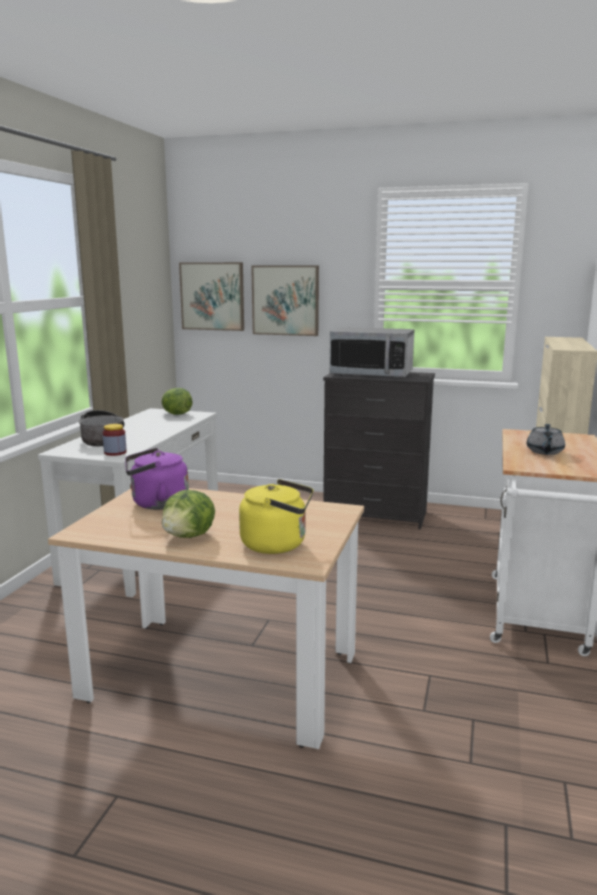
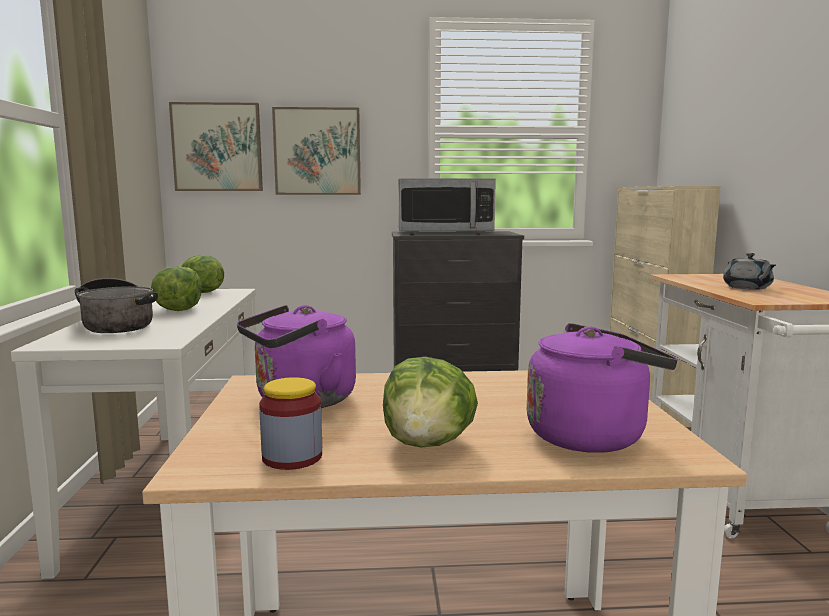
camera: 20 degrees left, 5 degrees down
(115, 452) = (155, 338): jar -> jar (292, 457)
(148, 430) = (178, 310): none -> lettuce
(278, 544) = (591, 436): yellow kettle -> purple kettle

